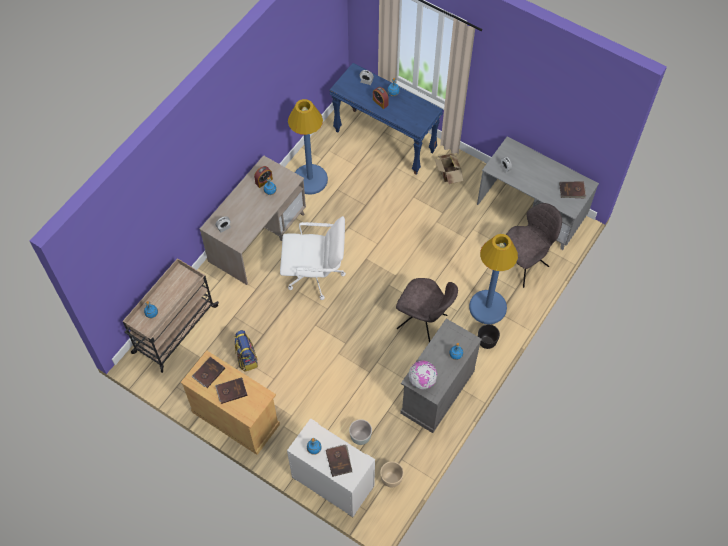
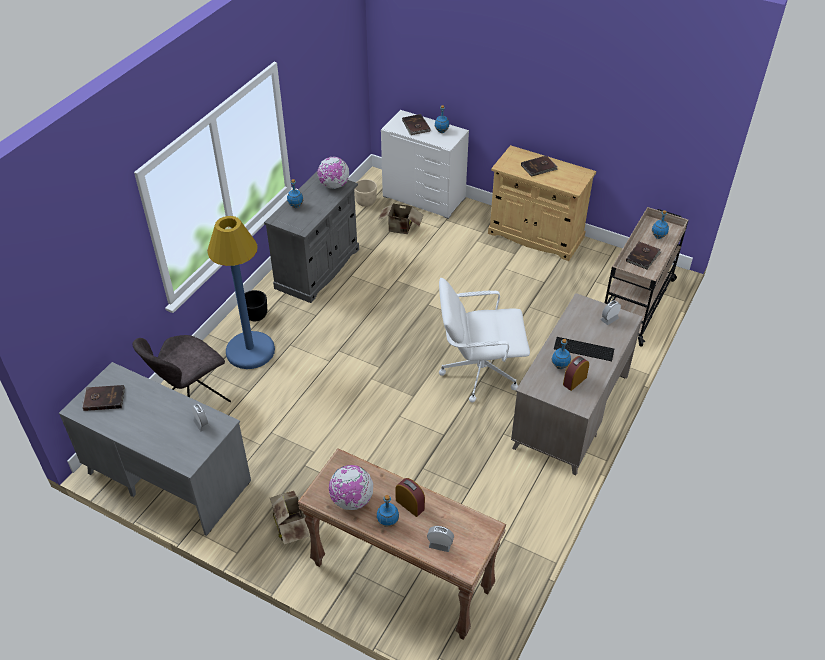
camera: 175 degrees right, 15 degrees down
(208, 373) = (569, 178): brown book -> brown book (643, 256)
(246, 358) = (541, 283): backpack -> none
(250, 204) = (584, 350): none -> keyboard
(310, 179) = (515, 501): blue floor lamp -> none
(360, 437) = (400, 229): grey planter -> cardboard box
(385, 141) = (400, 578): blue console table -> brown console table
(412, 107) = (352, 500): none -> globe
(423, 323) = (333, 329): grey chair -> none

